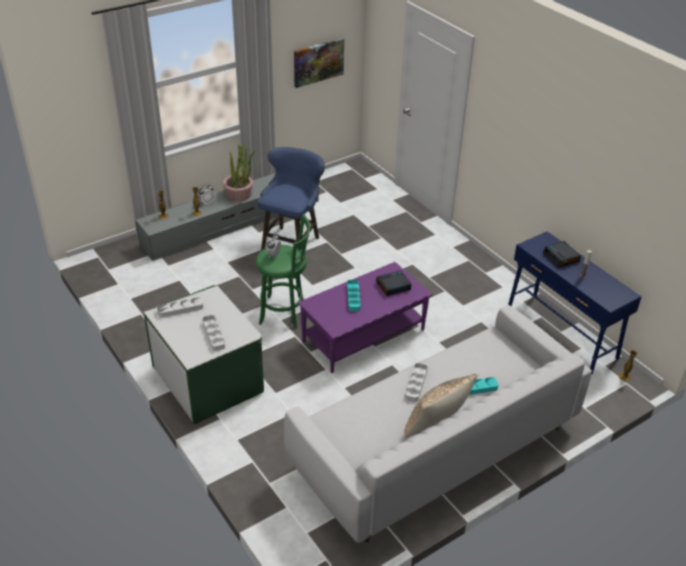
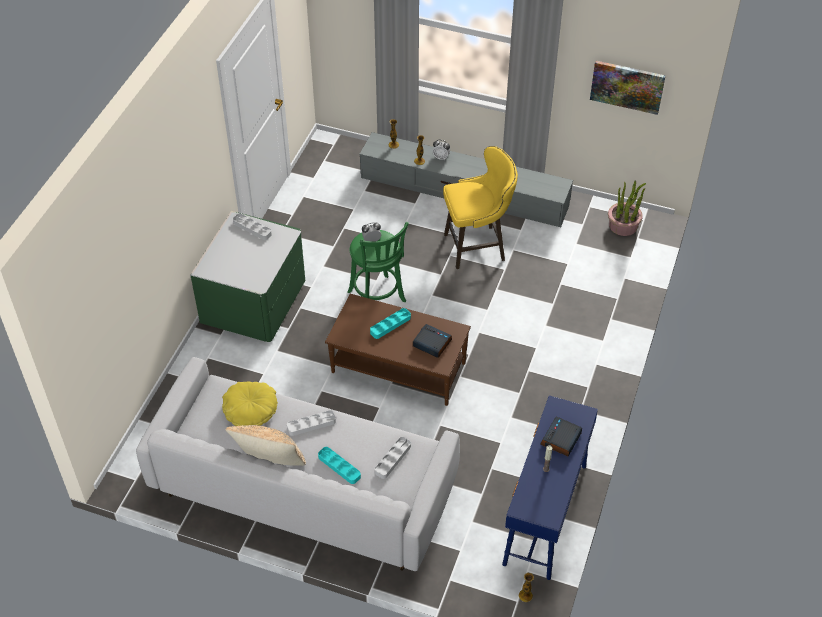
camera: 55 degrees right, 10 degrees up
(213, 334) = (240, 265): grey tray -> grey tray (393, 459)
(239, 194) = (475, 169): potted plant -> potted plant (623, 226)
(292, 242) = (477, 246): blue stool -> yellow stool
(363, 336) = (397, 368): purple coffee table -> brown coffee table
(366, 413) = (250, 410): none -> yellow pillow

